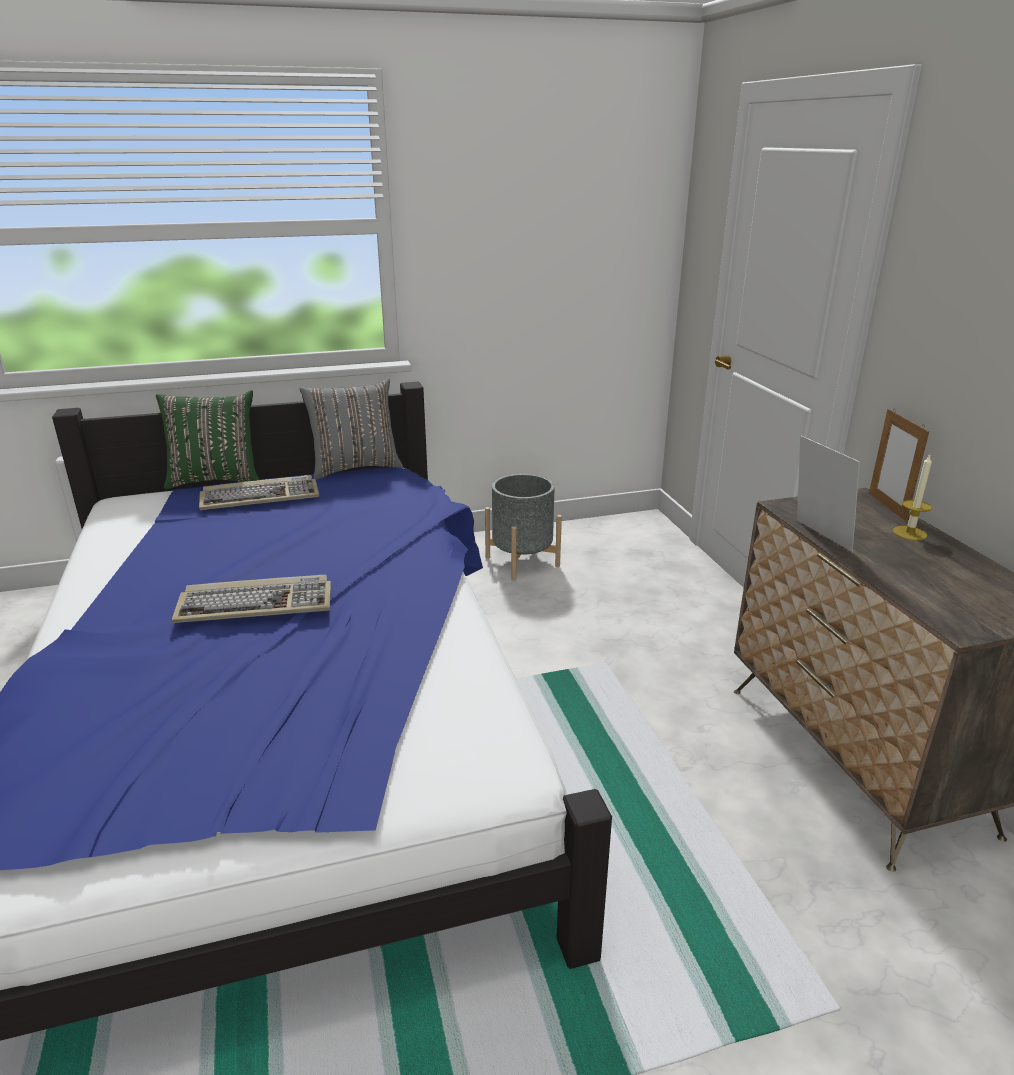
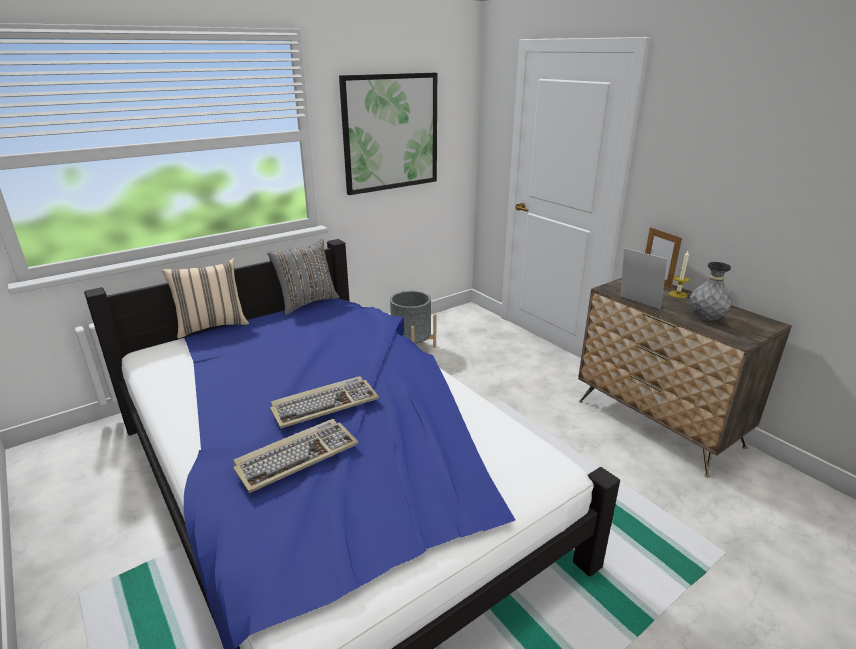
camera: 20 degrees left, 0 degrees up
(216, 480) = (212, 326): green pillow -> beige pillow
(261, 497) = (258, 333): keyboard -> keyboard (297, 456)
(525, 230) = (390, 132): none -> picture
(924, 581) = (705, 319): none -> grey vase

